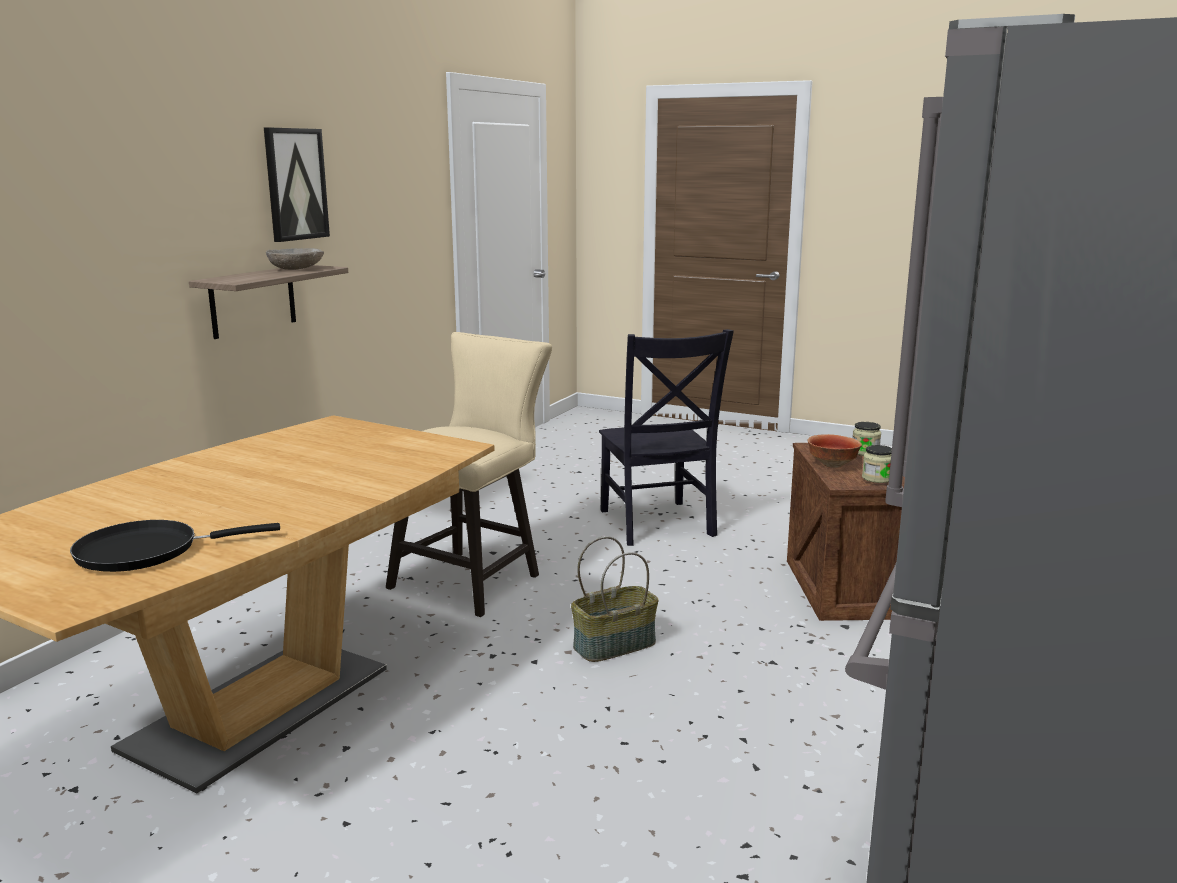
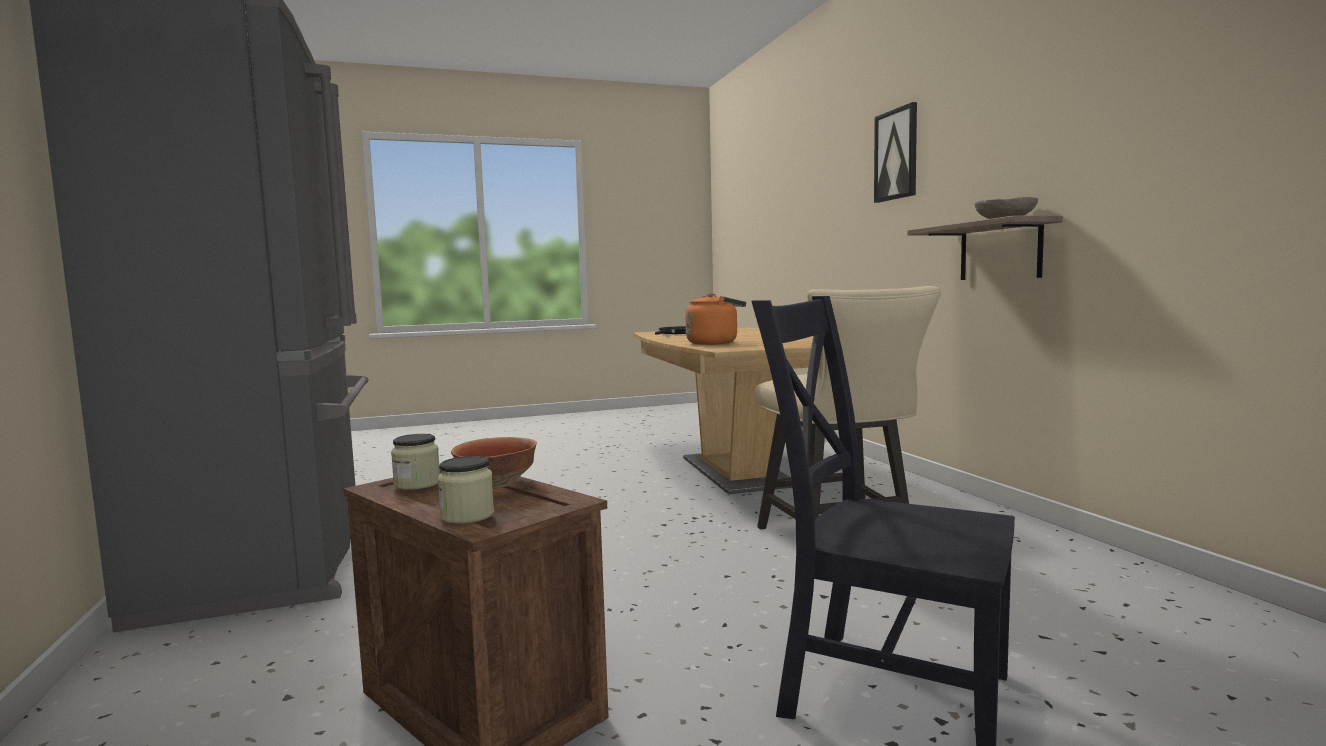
camera: 135 degrees right, 10 degrees down
(295, 184) = (1064, 127): picture -> picture (896, 154)
(382, 469) = (715, 343): none -> orange kettle
(614, 644) = (634, 550): basket -> none

